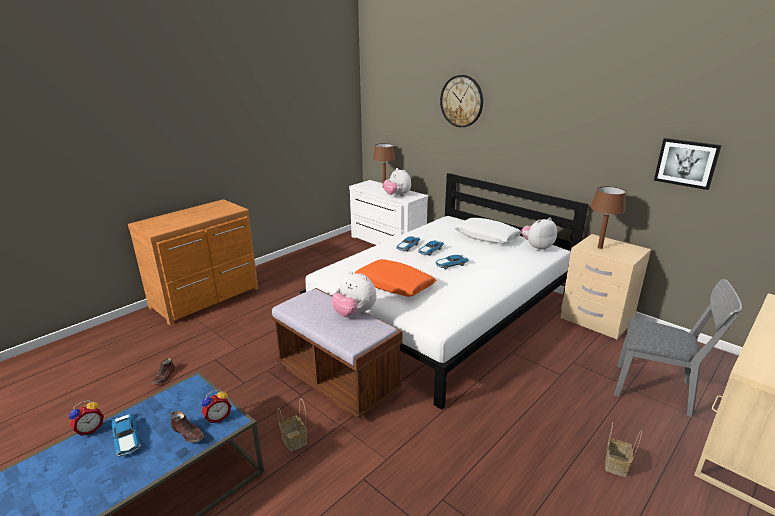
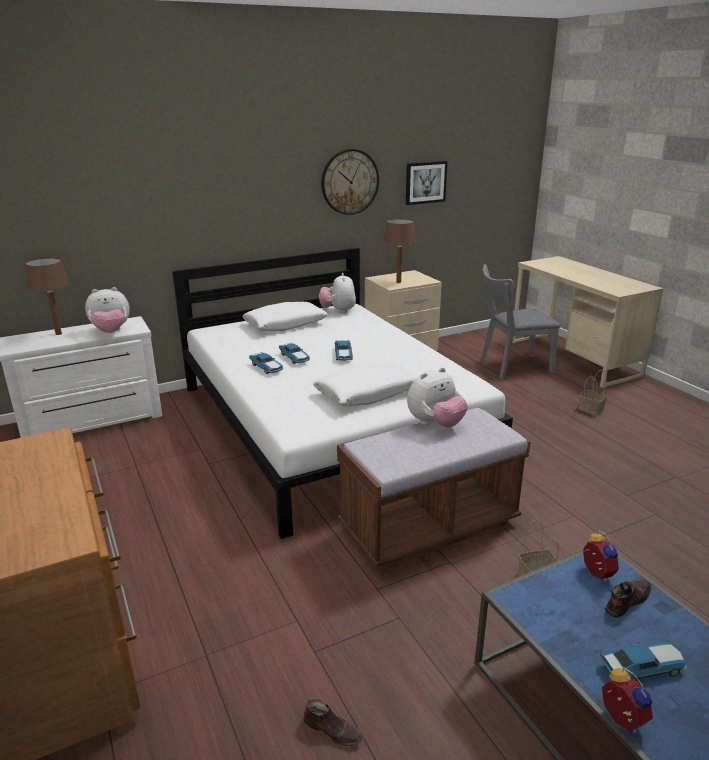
camera: 70 degrees left, 0 degrees up
(394, 285) = (368, 393): orange pillow -> white pillow
(461, 101) = (170, 162): wall clock -> wall clock (349, 182)
(660, 391) = (511, 367): grey chair -> grey chair turned 150 degrees counterclockwise

